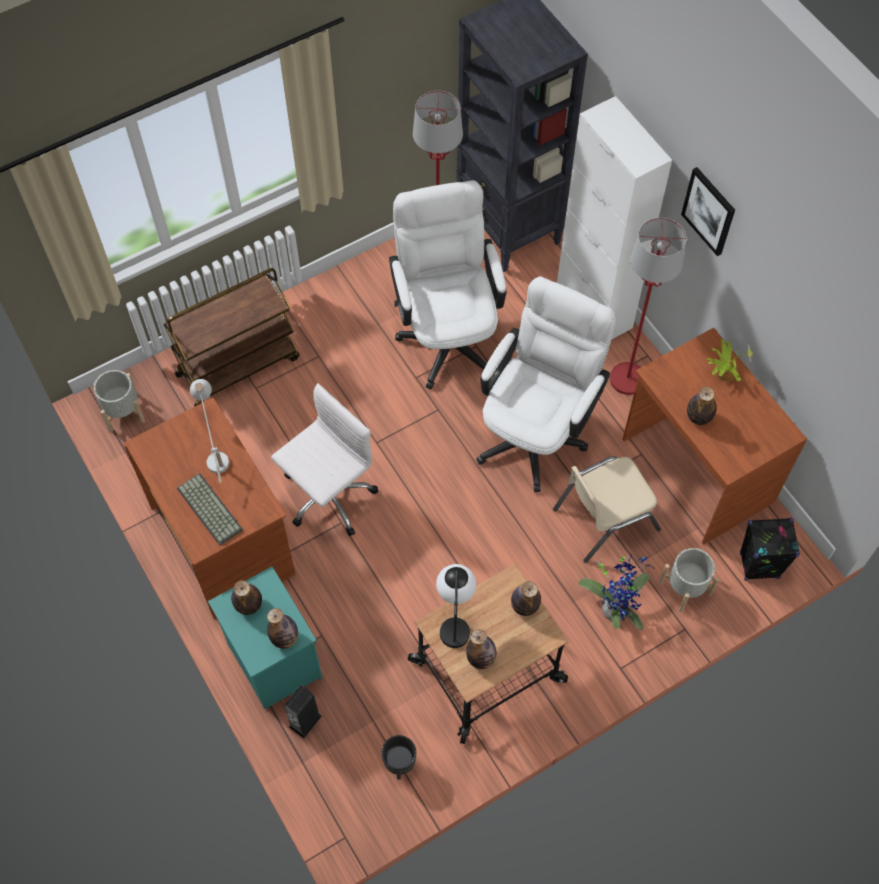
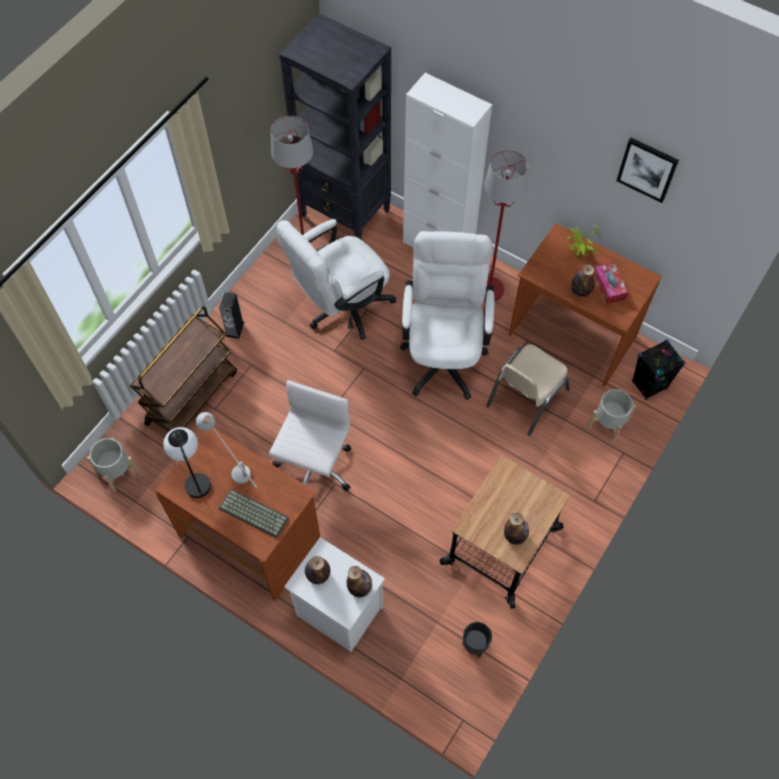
camera: 25 degrees left, 0 degrees up
(272, 660) = (337, 611): turquoise nightstand -> white nightstand
(305, 721) = (386, 646): speaker -> speaker (235, 329)
(447, 333) = (341, 308): white office chair -> white office chair turned 90 degrees counterclockwise
(454, 621) = (480, 517): table lamp -> table lamp (194, 477)
(524, 606) = (525, 483): bottle -> none
(616, 607) = (568, 458): potted plant -> none
(709, 211) = (534, 133): picture -> picture (647, 169)
(736, 425) = (609, 286): none -> tissue box

